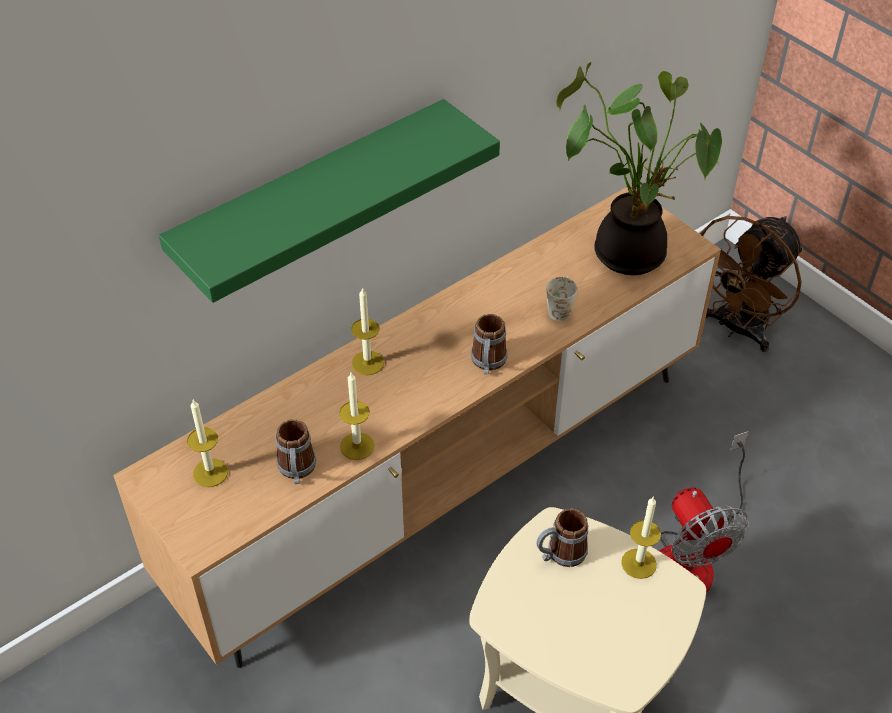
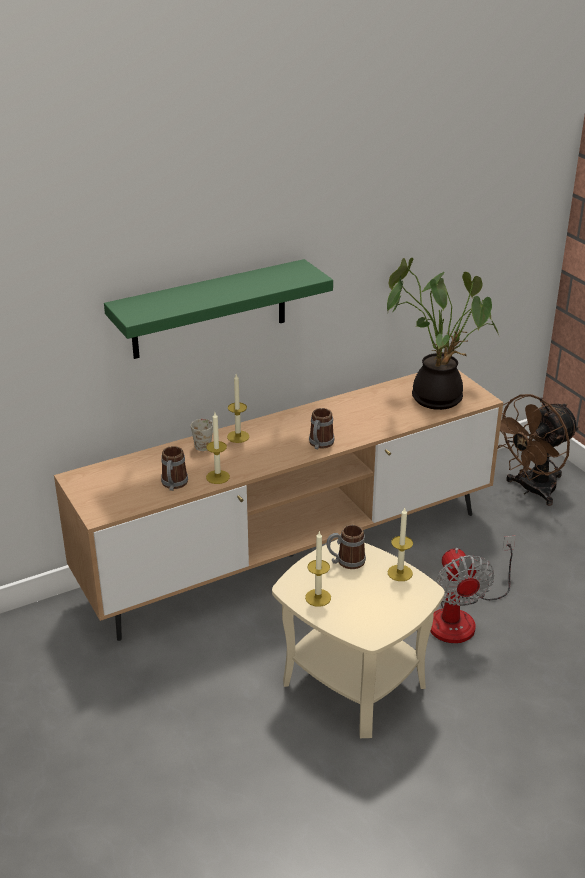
camera: 10 degrees right, 15 degrees down
(210, 473) = (116, 480): candle -> candle (318, 597)
(560, 308) = (379, 421): white mug -> white mug (205, 444)

